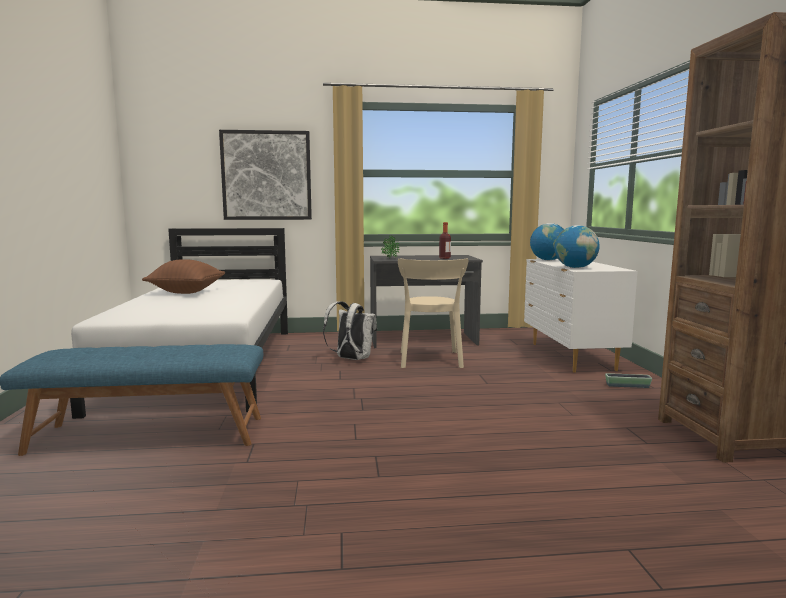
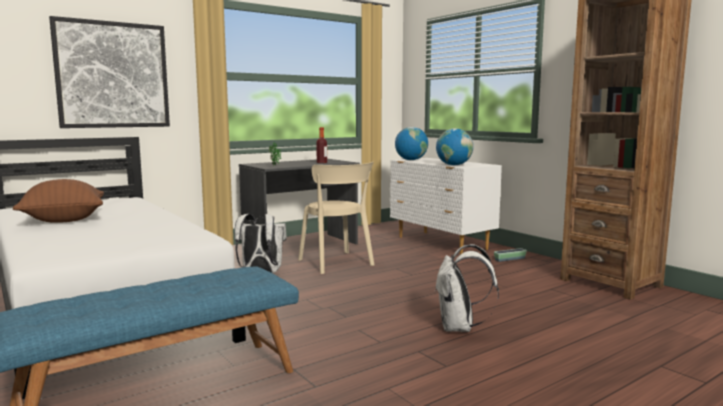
camera: 30 degrees left, 0 degrees up
(450, 444) = (459, 328): none -> white backpack

